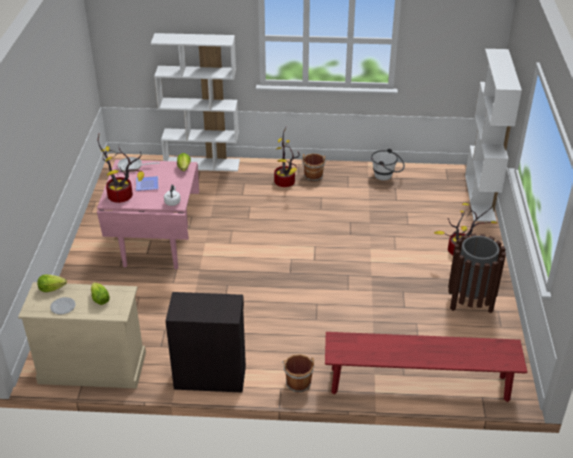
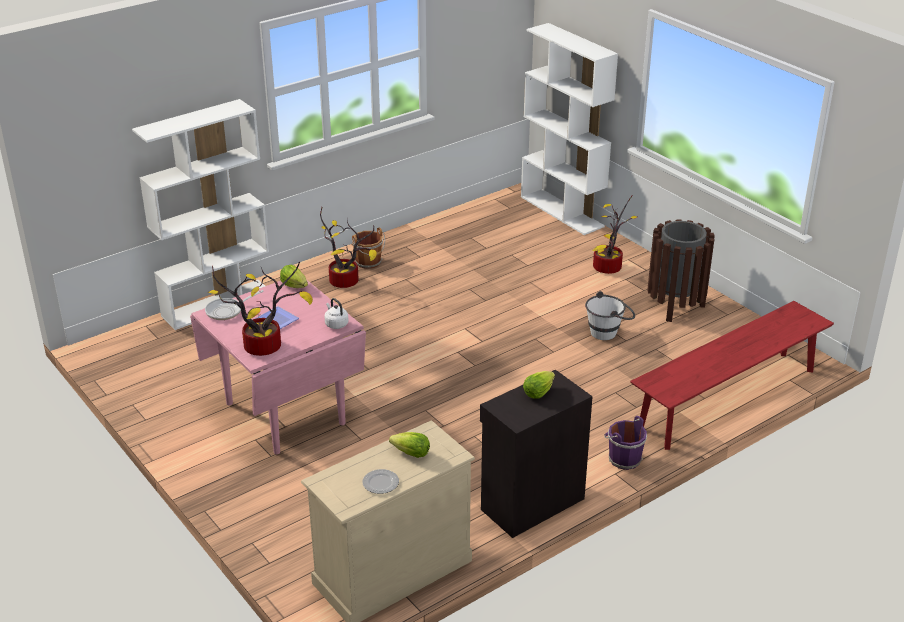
camera: 40 degrees left, 5 degrees down
(51, 288) = (336, 474): lettuce -> lettuce (538, 392)
(298, 382) = (623, 458): brown bucket -> purple bucket
(386, 176) = (446, 230): white bucket -> white bucket (608, 331)

